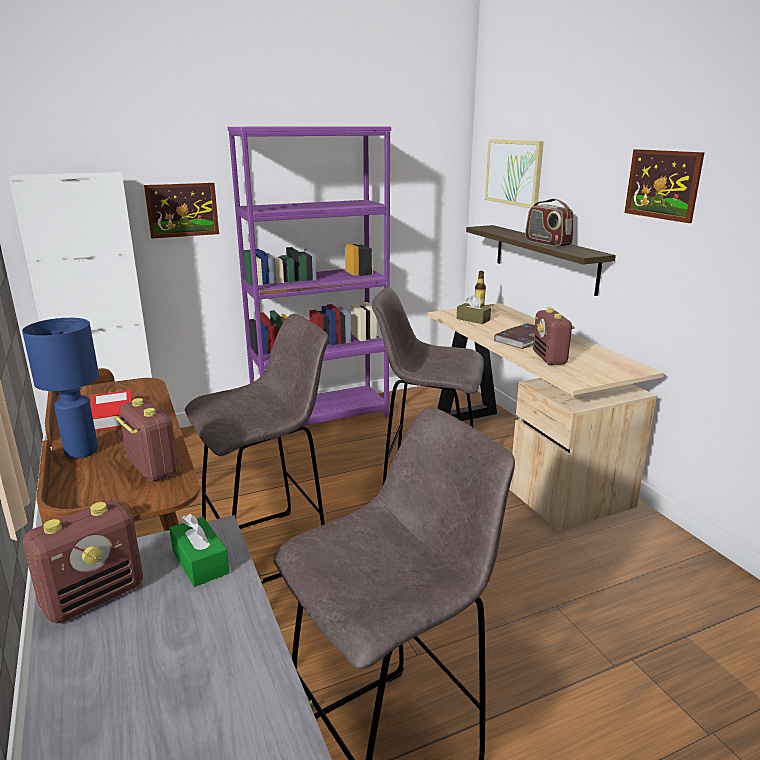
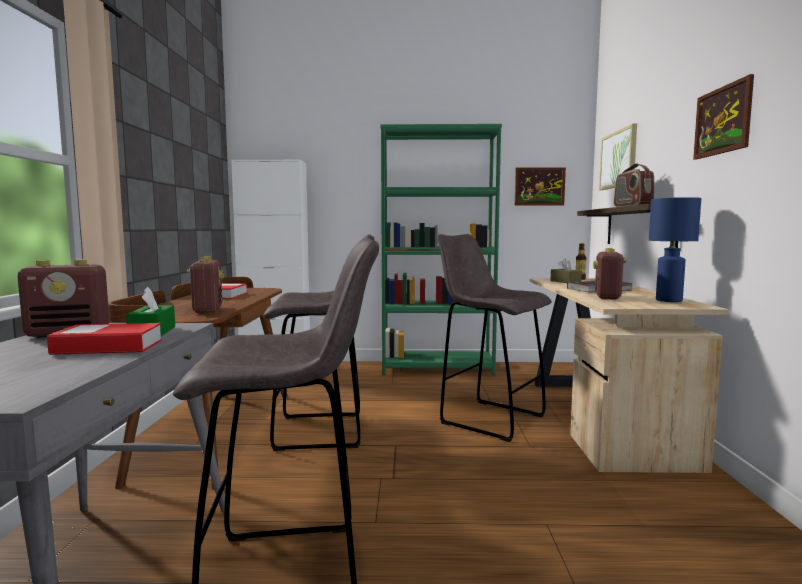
camera: 25 degrees right, 15 degrees down
(80, 452) = (181, 303): blue table lamp -> blue table lamp (668, 300)
(182, 210) = (347, 193): picture -> picture (539, 186)
(205, 617) = (108, 347): none -> book
(321, 417) = (437, 369): purple bookcase -> green bookcase

